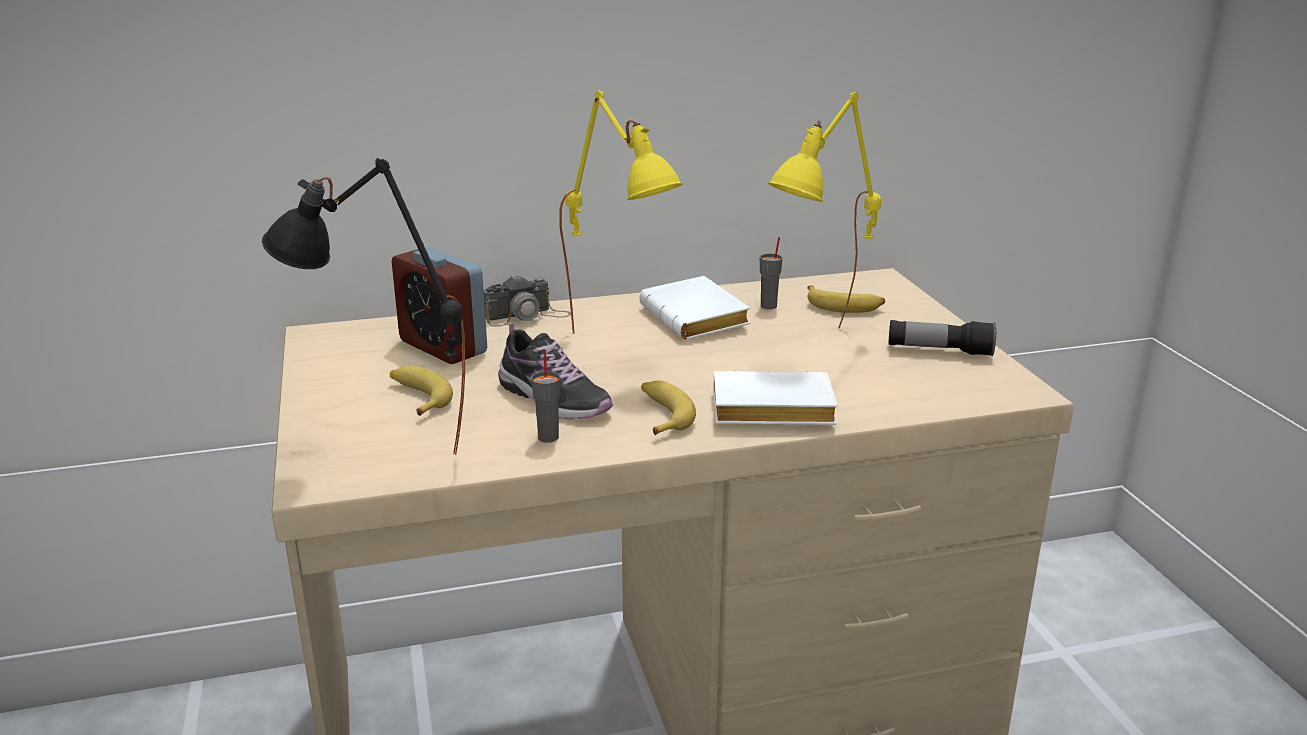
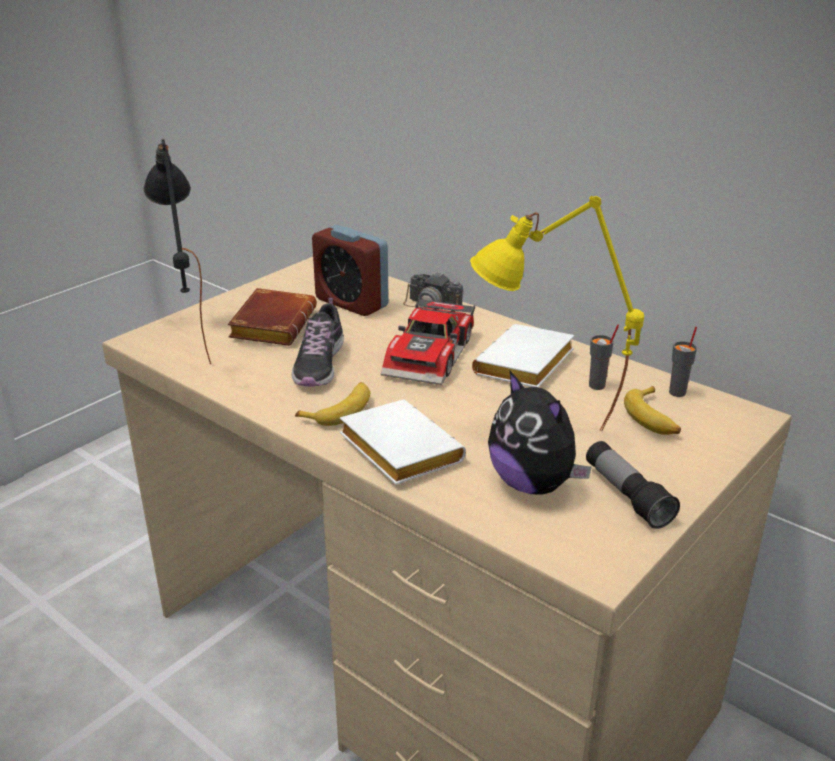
camera: 55 degrees right, 5 degrees up
(418, 398) = (272, 324): banana -> brown book
(443, 347) = (351, 303): alarm clock -> alarm clock turned 60 degrees counterclockwise
(549, 437) = (264, 383): grey cup -> grey cup (678, 392)
(620, 346) = (433, 356): yellow table lamp -> toy car
(888, 376) = (533, 484): none -> plush toy

